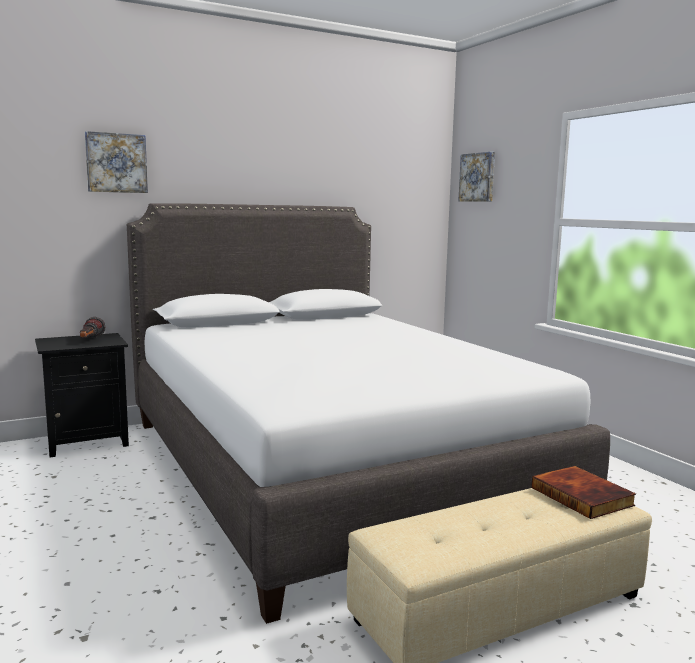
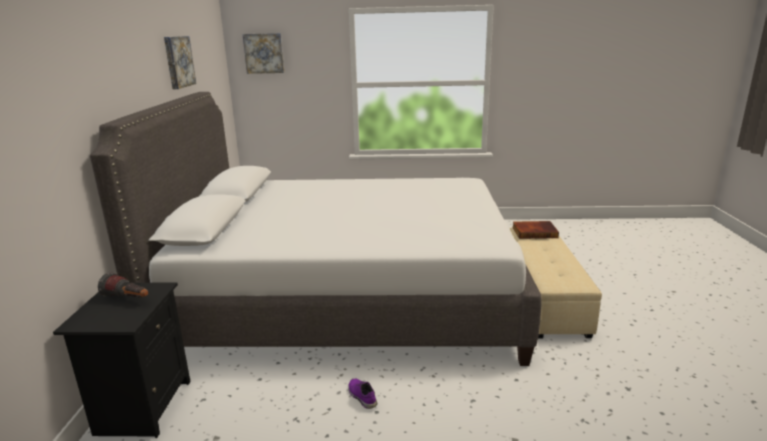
camera: 60 degrees left, 10 degrees up
(116, 163) = (60, 82): picture -> picture (178, 61)
(136, 521) = (361, 397): none -> purple shoe

